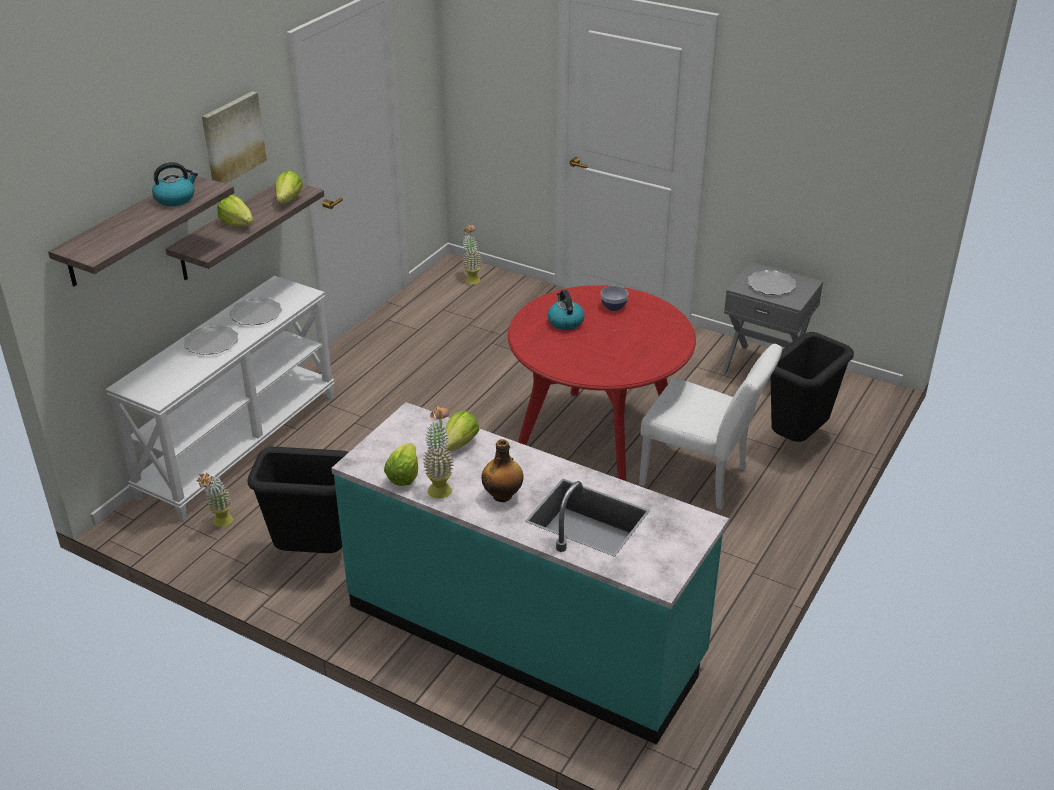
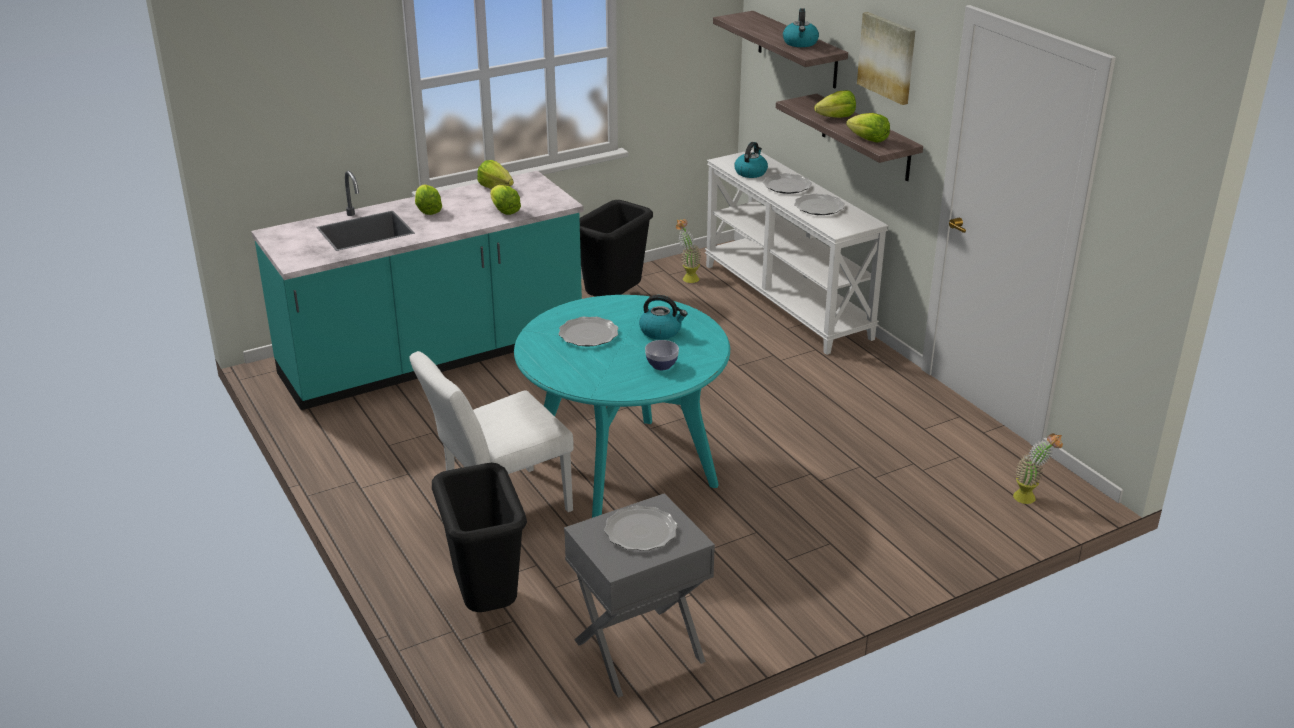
camera: 120 degrees right, 5 degrees down
(185, 372) = (750, 172): none -> kettle
(440, 486) = (467, 195): potted plant -> none
(503, 495) = (428, 210): bottle -> lettuce
(597, 439) = (623, 471): red dining table -> turquoise dining table
(603, 350) = (588, 334): none -> plate

